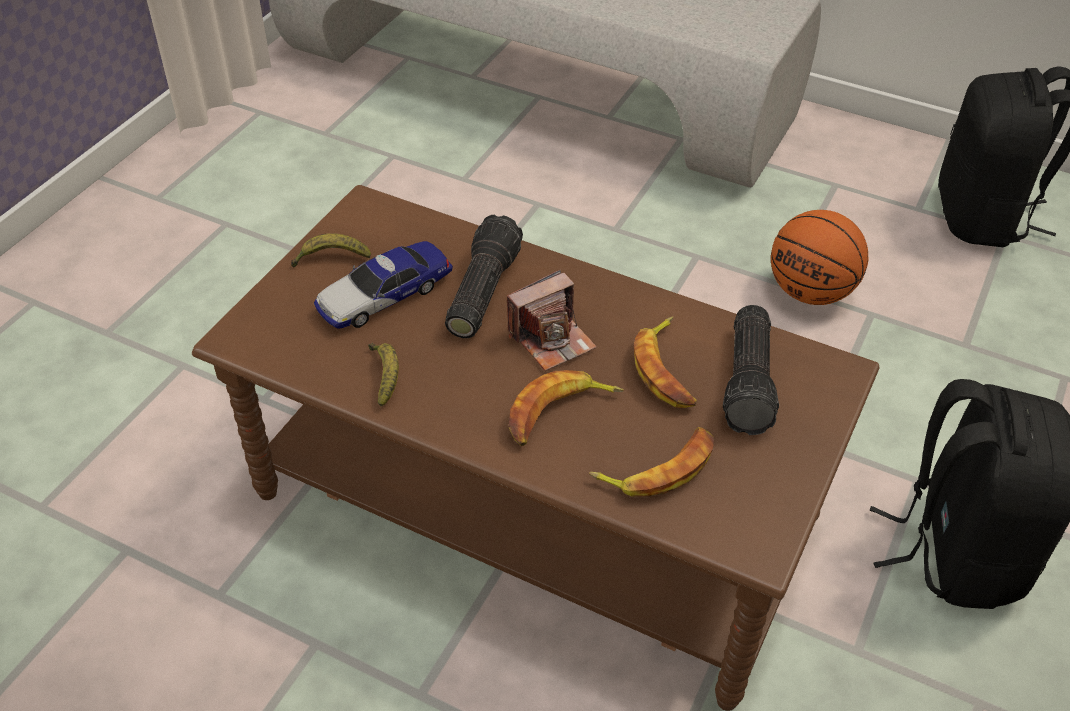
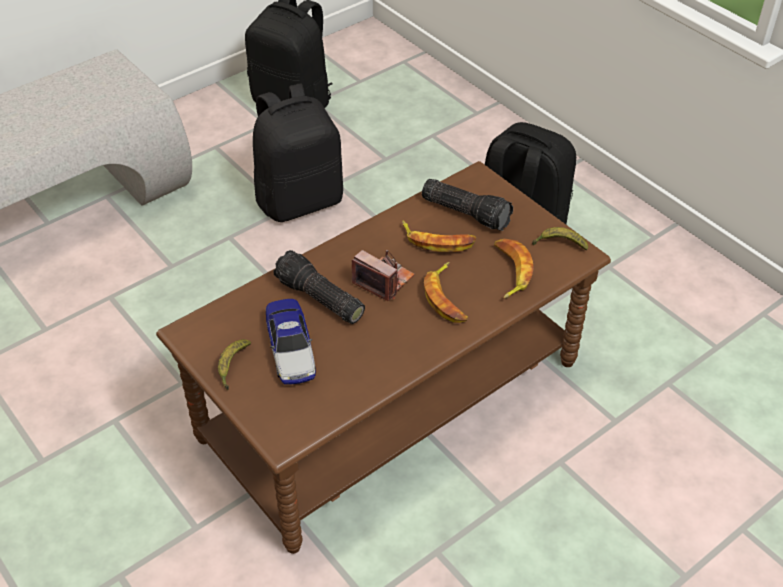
camera: 65 degrees left, 0 degrees up
(385, 376) = (369, 368): banana -> banana (559, 244)
(551, 339) = (383, 280): camera -> camera turned 45 degrees counterclockwise
(810, 292) = (300, 200): basketball -> black backpack

